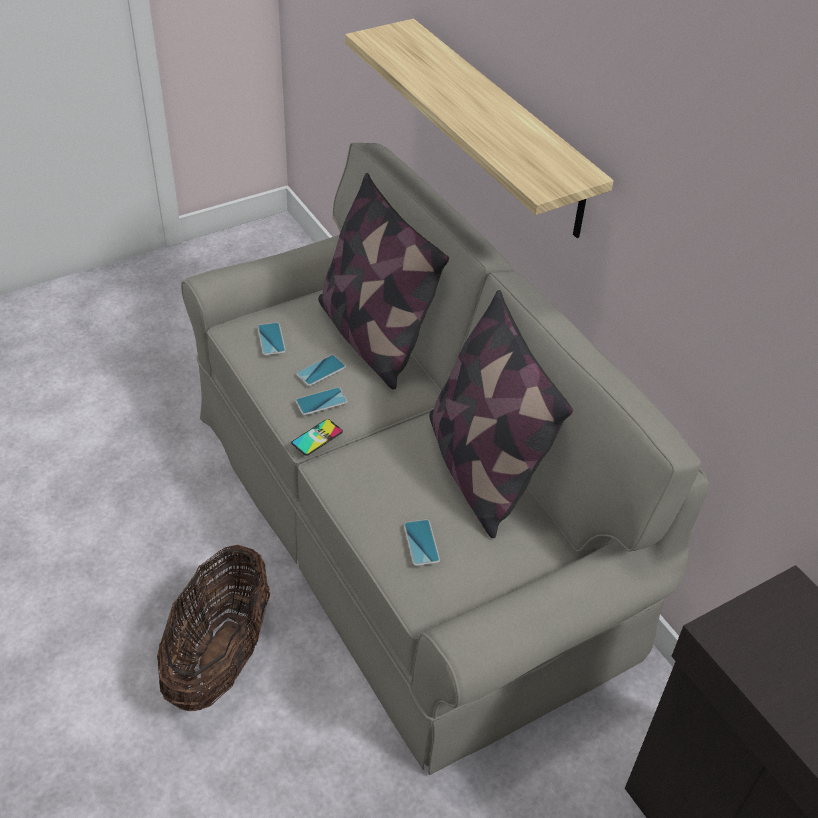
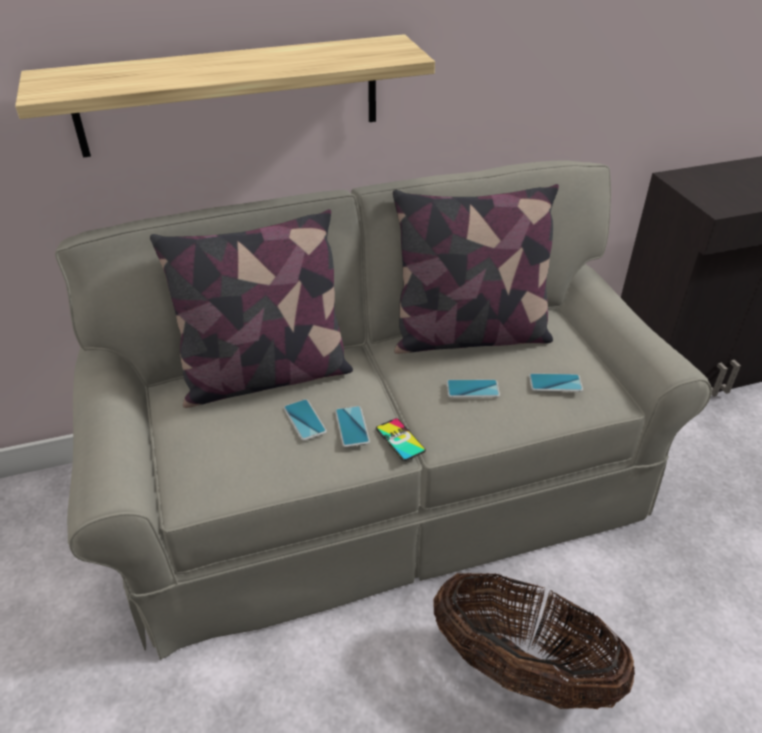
camera: 75 degrees left, 5 degrees down
(271, 339) = (232, 456): phone -> phone (472, 389)

